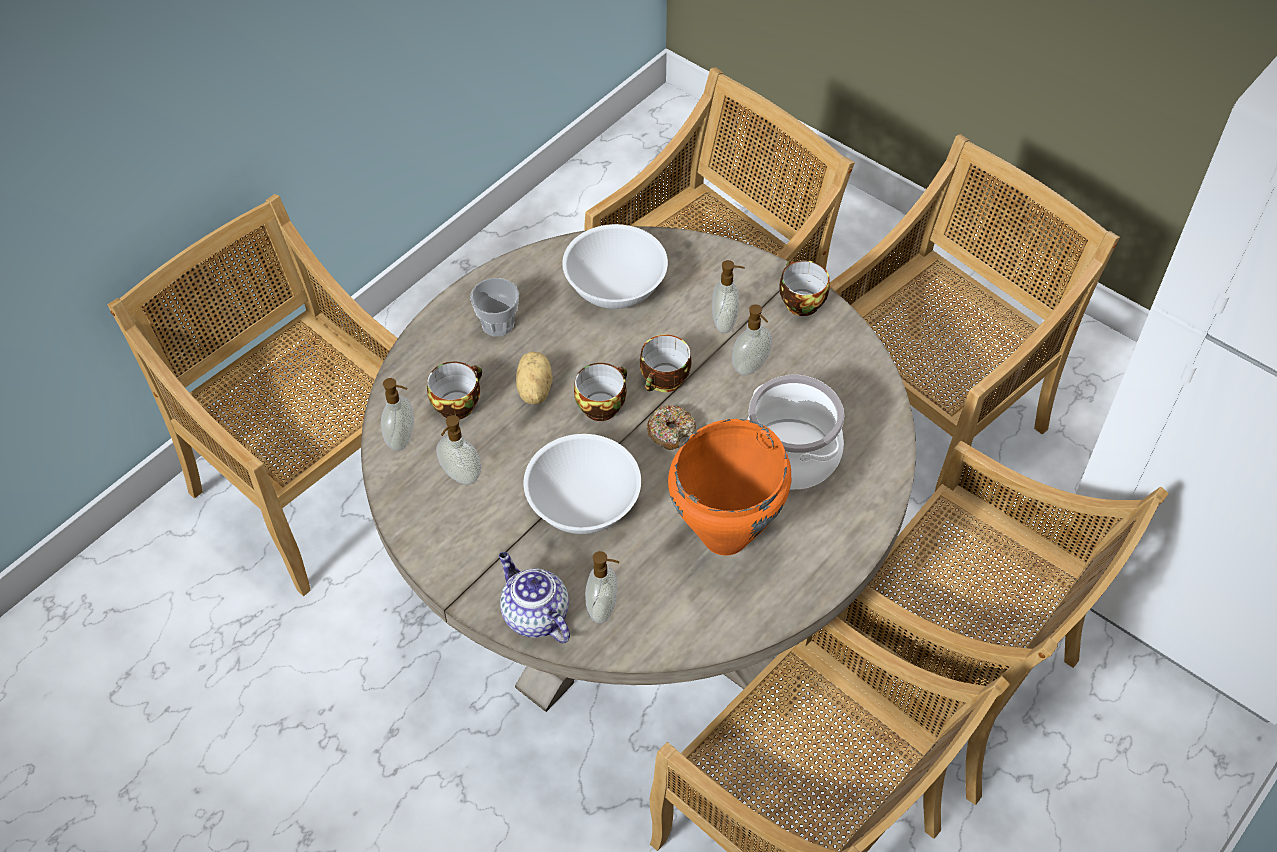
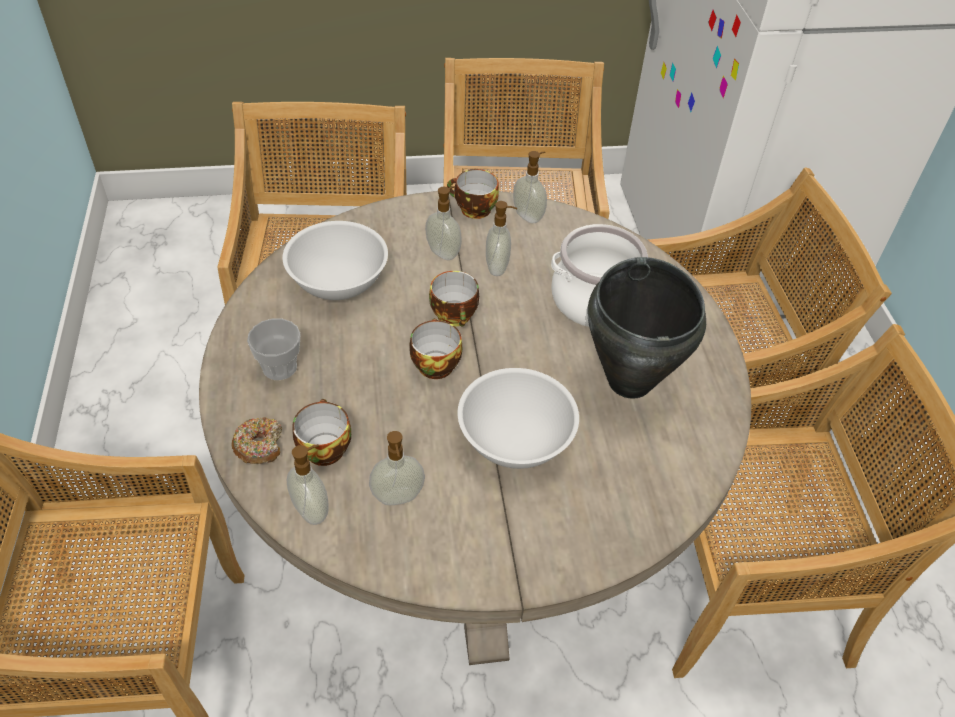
camera: 50 degrees left, 5 degrees down
(533, 390) = (370, 392): potato -> none
(534, 615) = (589, 548): teapot -> none
(603, 609) = (626, 498): soap dispenser -> soap dispenser (528, 216)
(671, 431) = (504, 344): donut -> donut (259, 445)
(726, 536) = (630, 381): orange cooking pot -> black cooking pot

